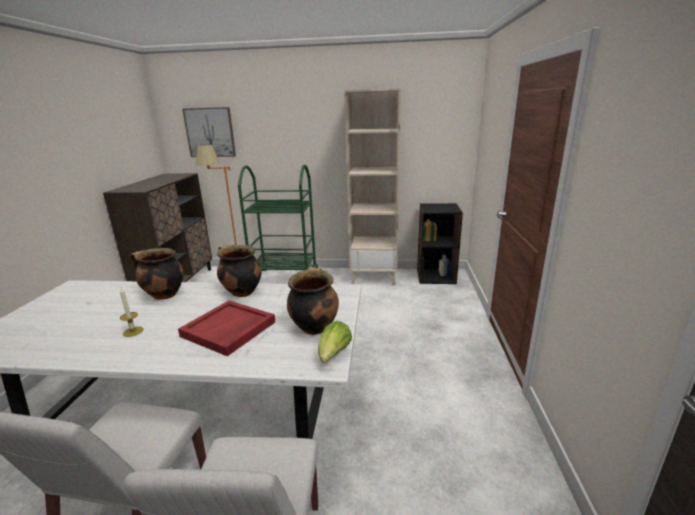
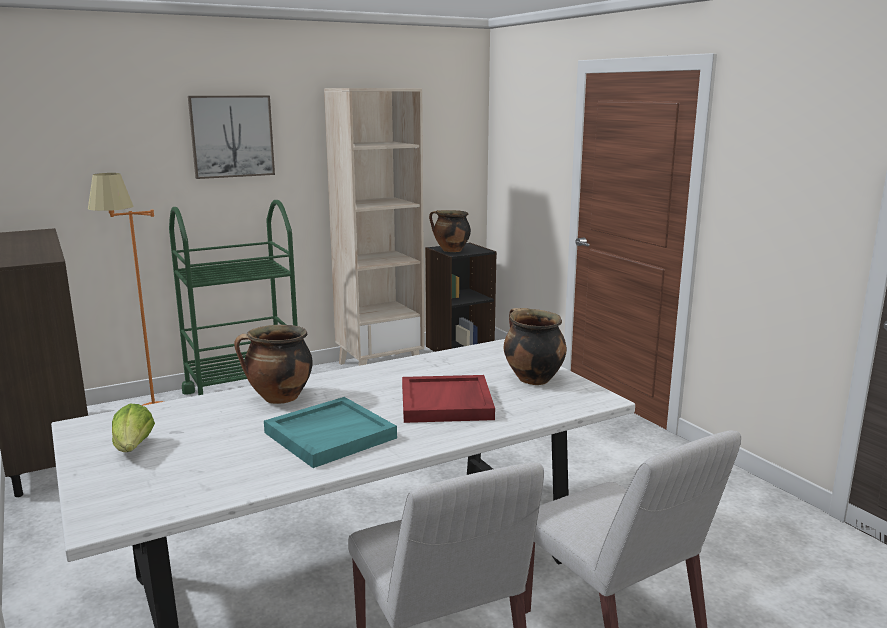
camera: 35 degrees left, 5 degrees down
(133, 331) = (330, 435): candle -> turquoise tray
(210, 132) = (79, 152): picture -> picture (232, 136)
(241, 292) = (382, 372): cooking pot -> cooking pot (450, 250)
(334, 355) = (592, 391): lettuce -> lettuce (133, 449)

